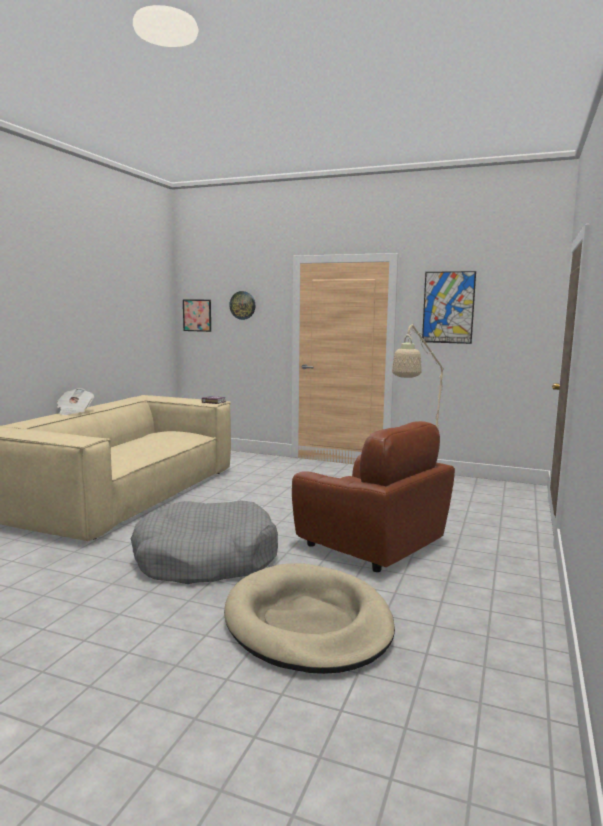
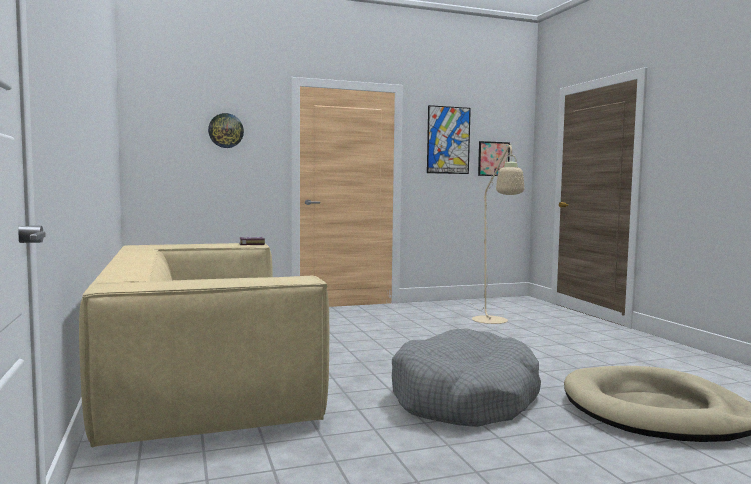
camera: 40 degrees left, 5 degrees down
(74, 411) = (126, 262): newspaper -> none
(197, 315) = (157, 141): picture -> picture (493, 159)
(370, 545) = (542, 354): brown armchair -> none

